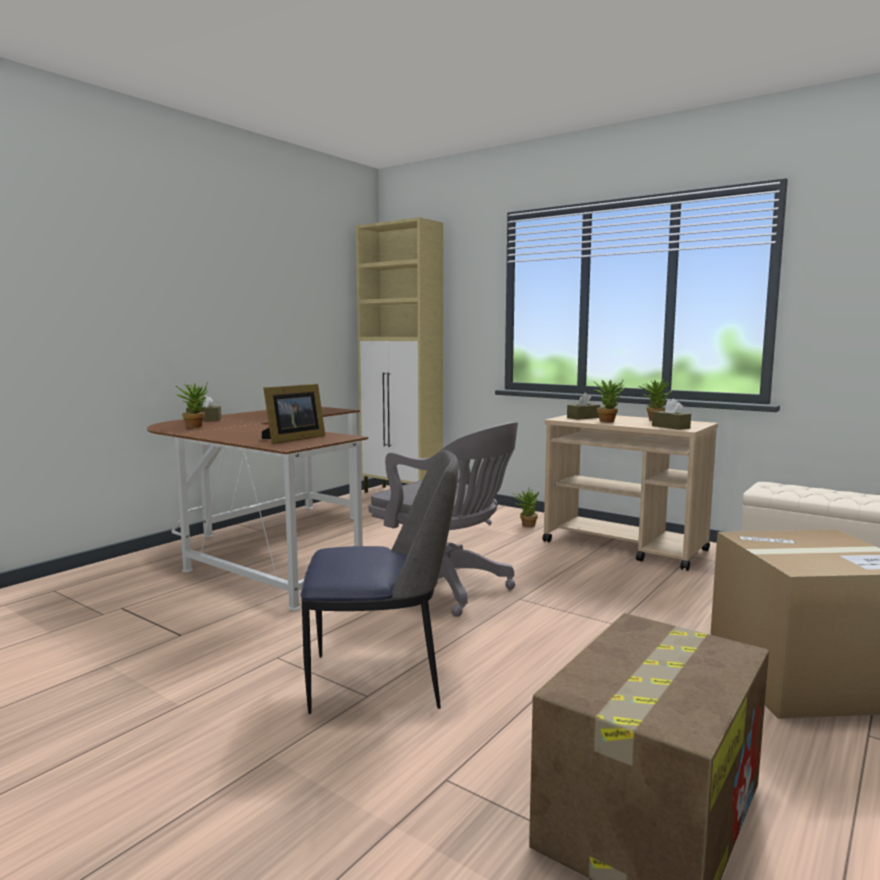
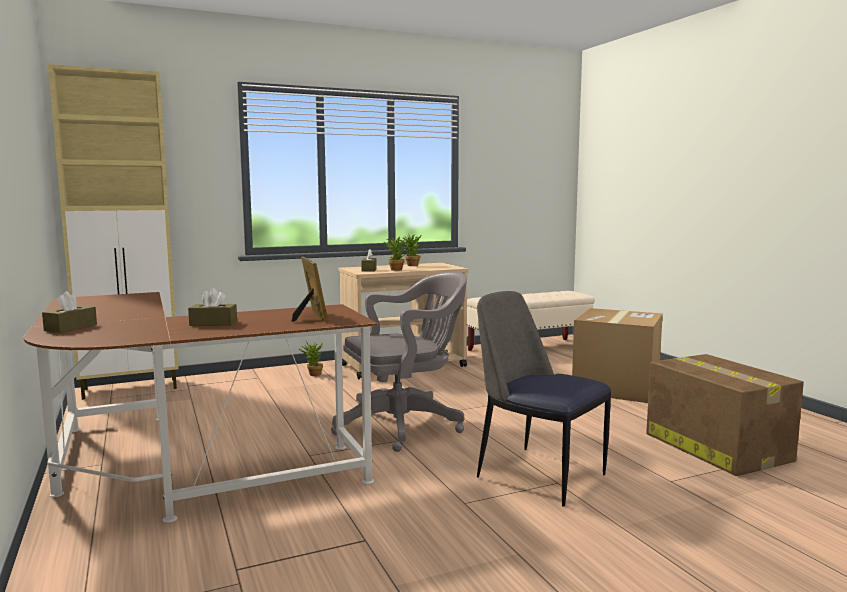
camera: 60 degrees left, 0 degrees up
(195, 426) = (121, 332): potted plant -> none
(381, 680) = (538, 474): chair -> chair turned 75 degrees counterclockwise
(670, 427) = (443, 267): brown tissue box -> brown tissue box (213, 323)

